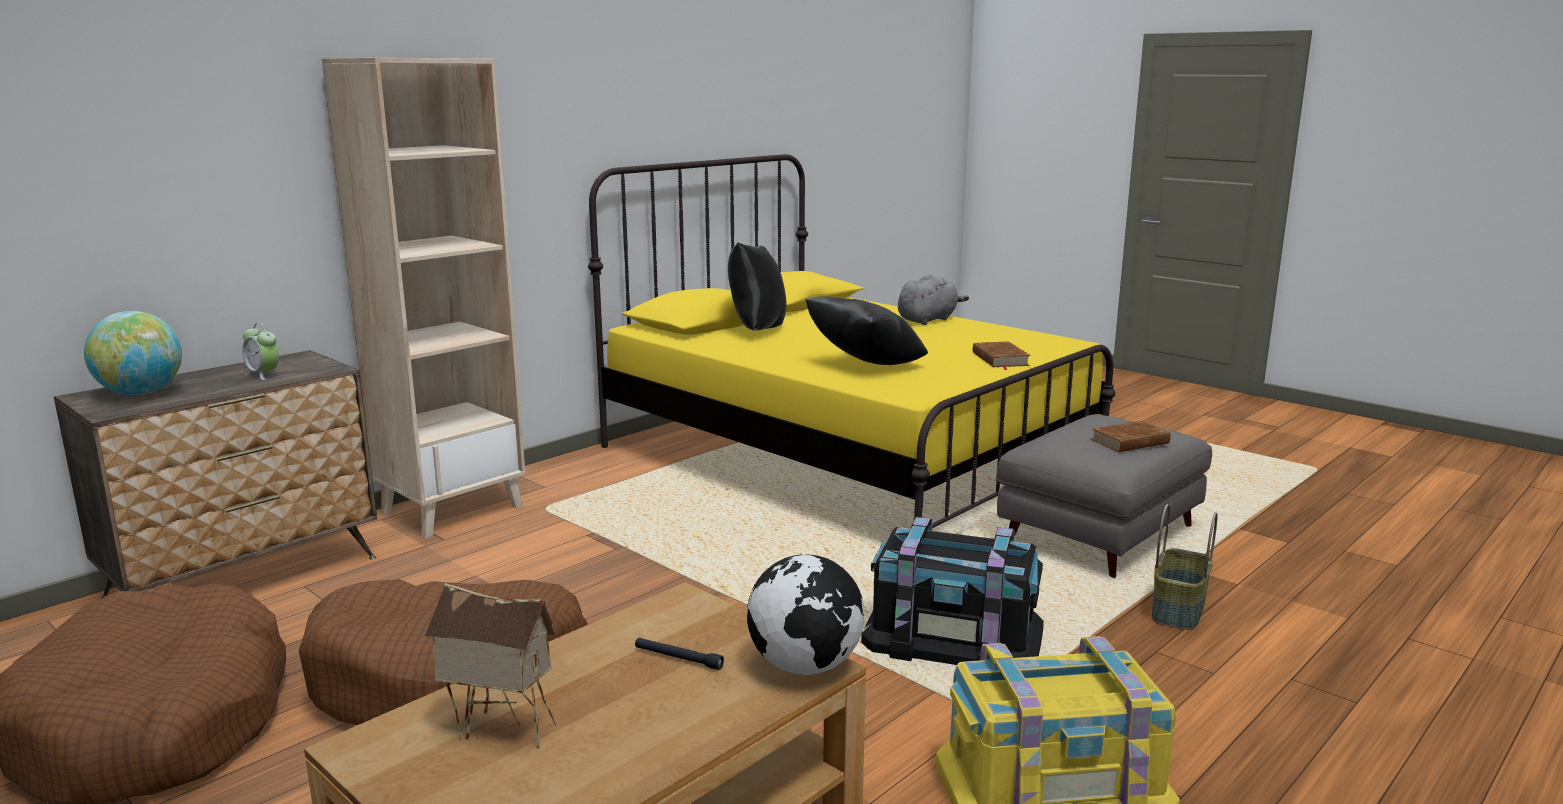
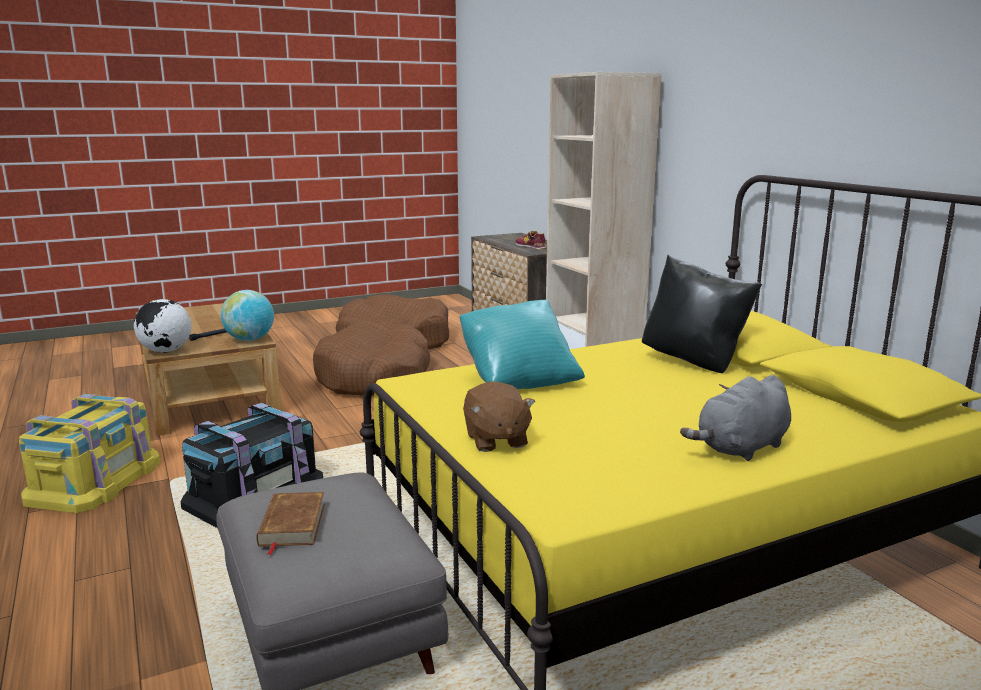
camera: 110 degrees right, 0 degrees up
(141, 393) = (513, 238): globe -> globe (250, 339)
(263, 375) = (530, 247): alarm clock -> shoe
(499, 732) = (209, 316): toy house -> none
(865, 366) = (519, 380): black pillow -> turquoise pillow
(928, 320) = (740, 448): grey plush toy -> grey plush toy turned 75 degrees clockwise
(1000, 359) = (495, 440): brown book -> brown plush toy
(1179, 610) = (155, 609): basket -> none

